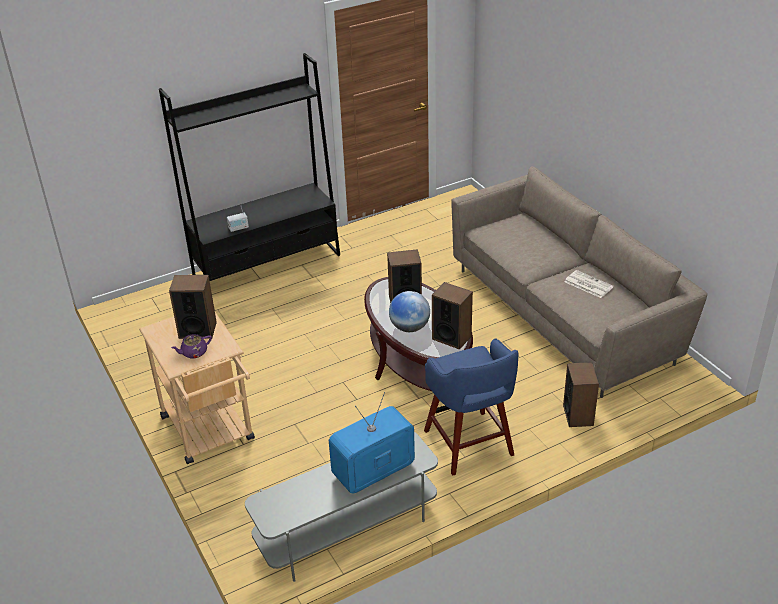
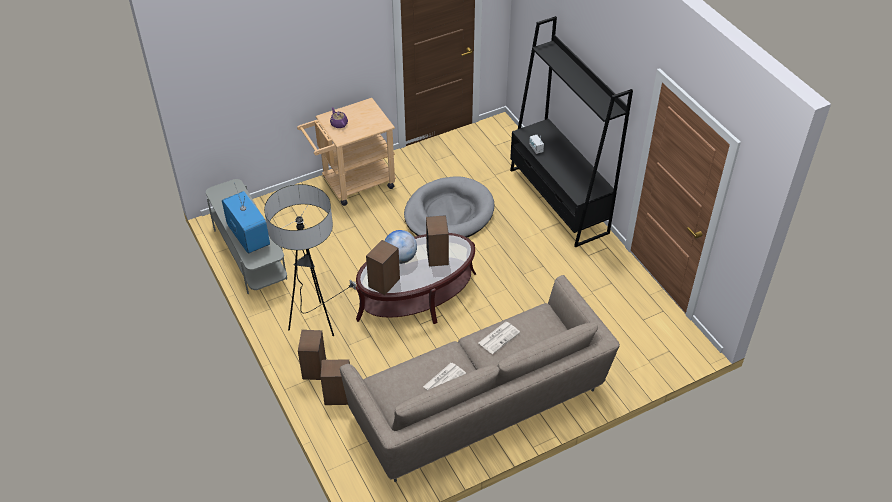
camera: 90 degrees right, 10 degrees up
(197, 330) = (364, 123): speaker -> speaker (314, 369)
(279, 343) = (449, 213): none -> grey dog bed
(469, 445) = (316, 323): blue stool -> floor lamp
(523, 253) = (499, 337): none -> newspaper

